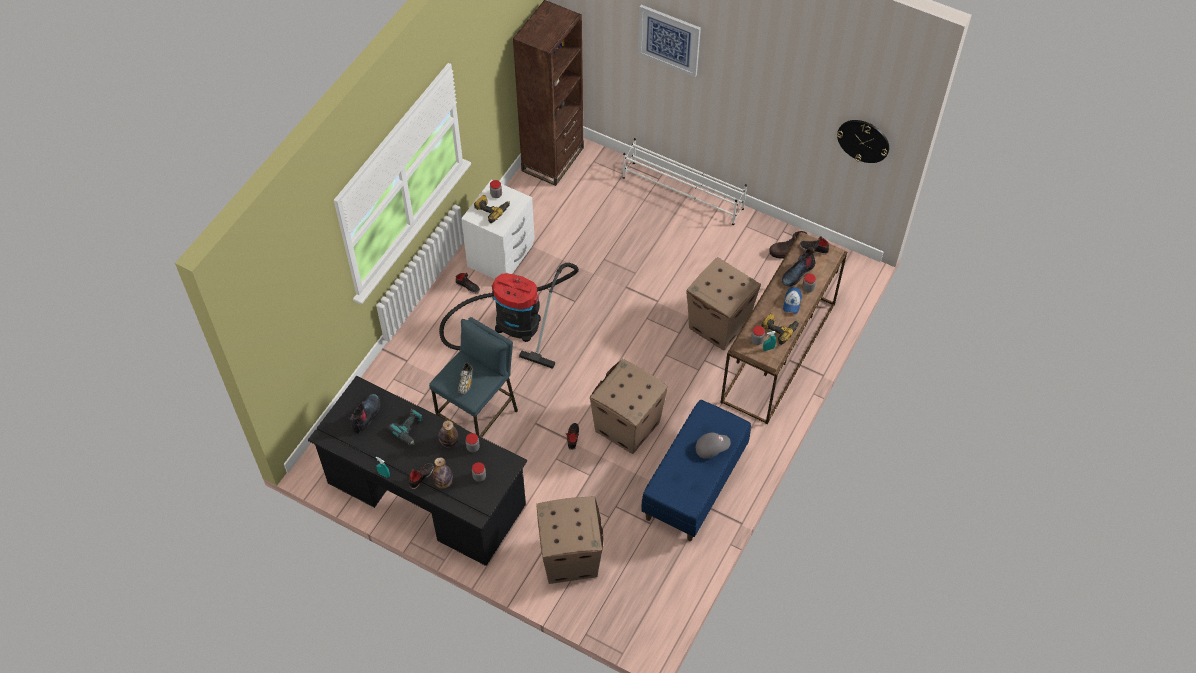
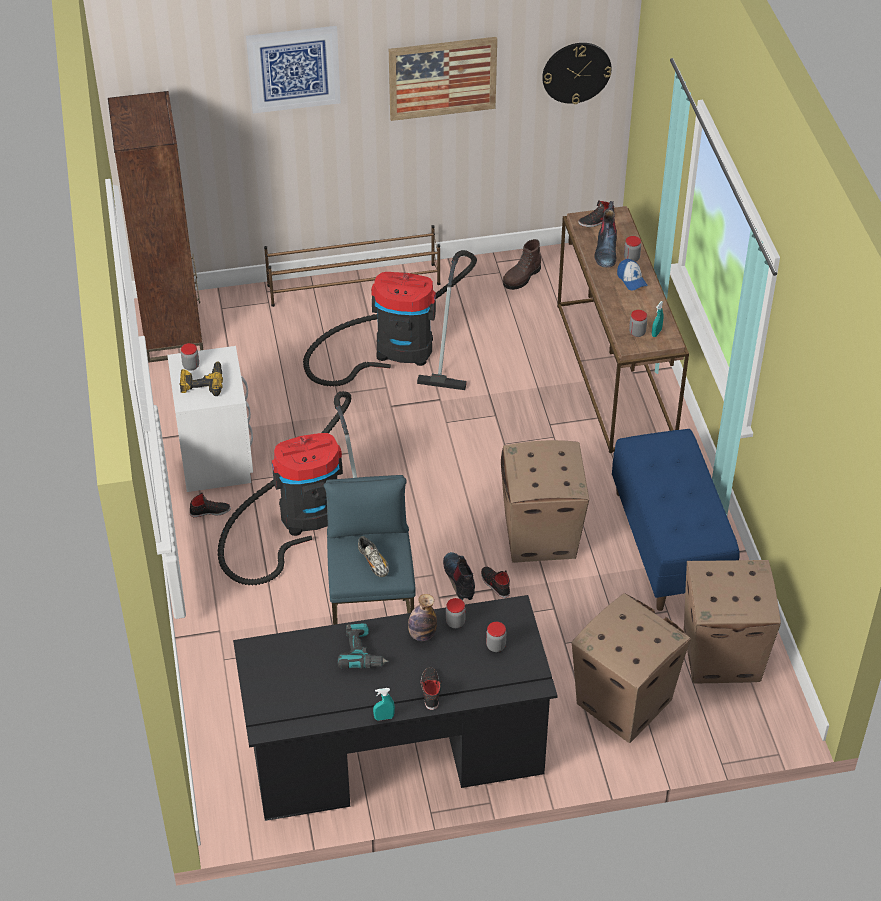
camera: 40 degrees left, 10 degrees down
(366, 416) = (293, 673): boot -> boot (460, 580)
(443, 482) = (462, 679): bottle -> none
(665, 252) = (397, 349): none -> vacuum cleaner
(683, 193) = (354, 285): white shoe rack -> brown shoe rack
(711, 448) = (680, 475): grey cap -> none
(719, 325) = (528, 383): cardboard box -> cardboard box (723, 655)
(768, 96) = (442, 78): none -> picture
(779, 329) = (646, 309): power drill -> none

